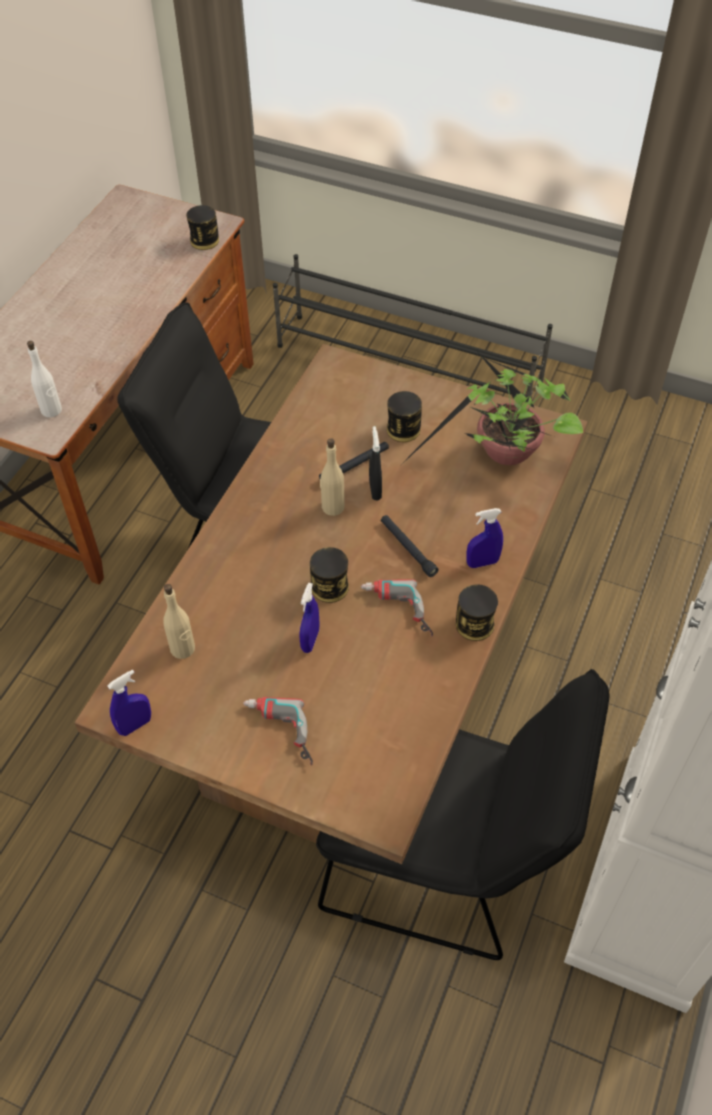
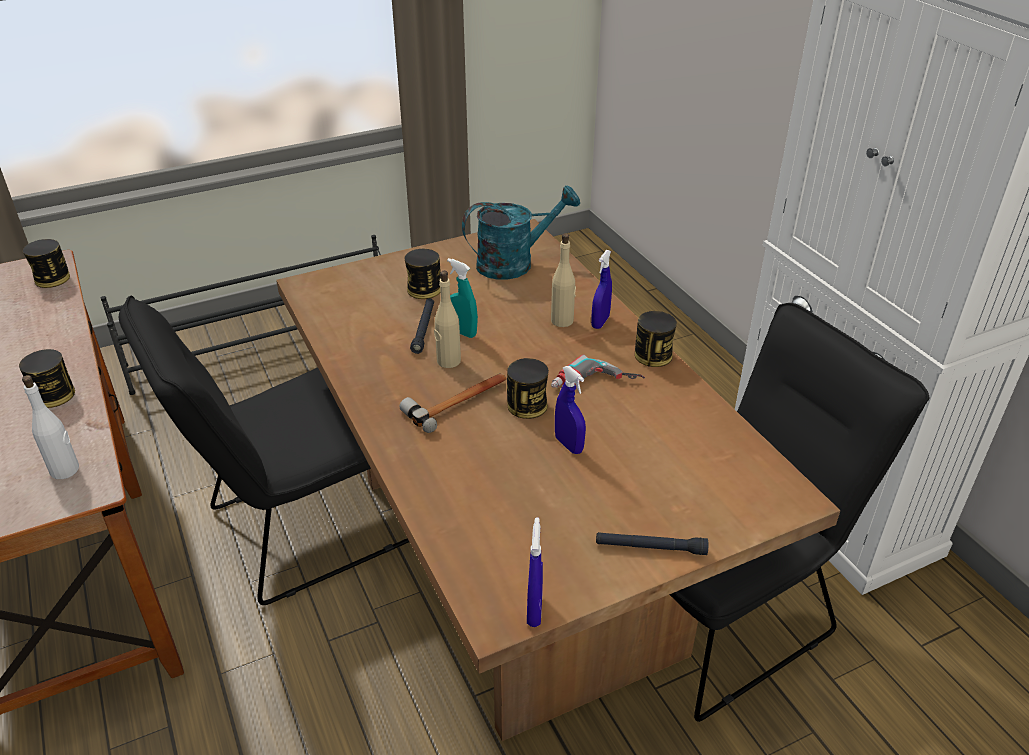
camera: 50 degrees left, 15 degrees down
(104, 347) = (54, 395): none -> can
(183, 649) = (484, 528): beige bottle -> beige bottle (562, 321)
(278, 734) = (646, 516): power drill -> none
(293, 546) = (458, 402): none -> hammer
(375, 490) = (462, 332): black spray bottle -> turquoise spray bottle
(408, 548) = (541, 347): black flashlight -> black flashlight (650, 548)
(503, 455) = (514, 263): potted plant -> turquoise watering can

